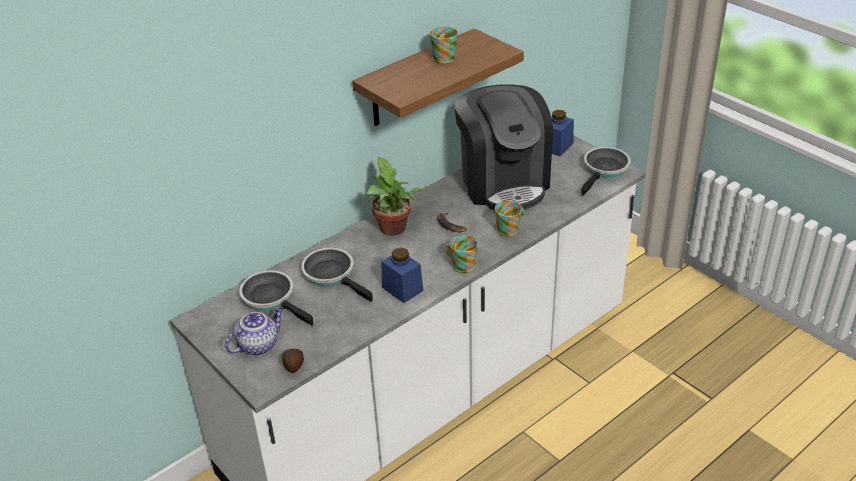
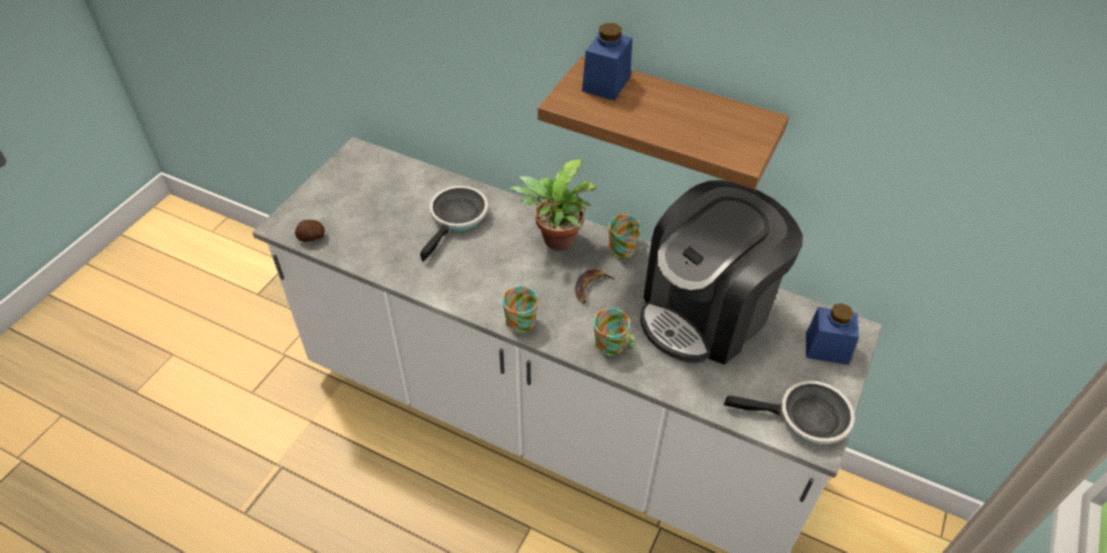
camera: 65 degrees right, 10 degrees up
(259, 345) = (335, 204): teapot -> none
(272, 299) = (404, 189): frying pan -> none
(402, 289) = (457, 281): blue jar -> blue jar (606, 84)
(443, 56) = (687, 108): mug -> mug (625, 246)

